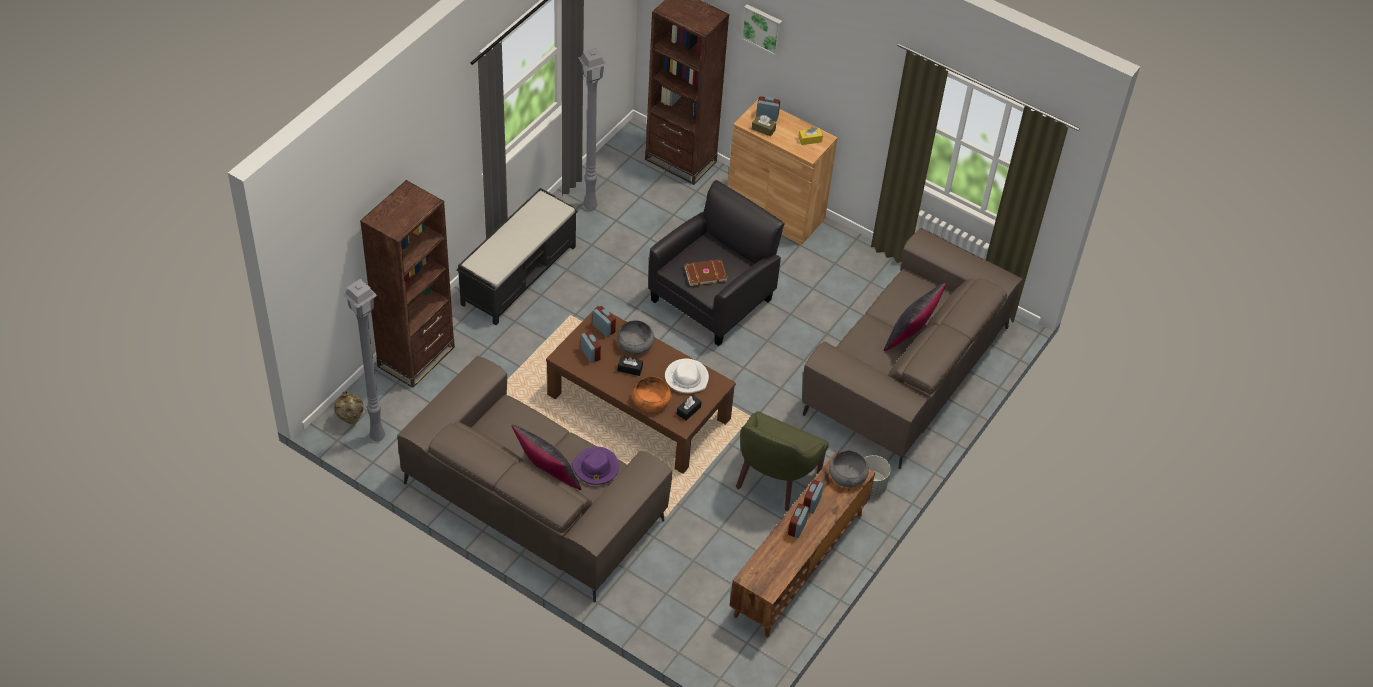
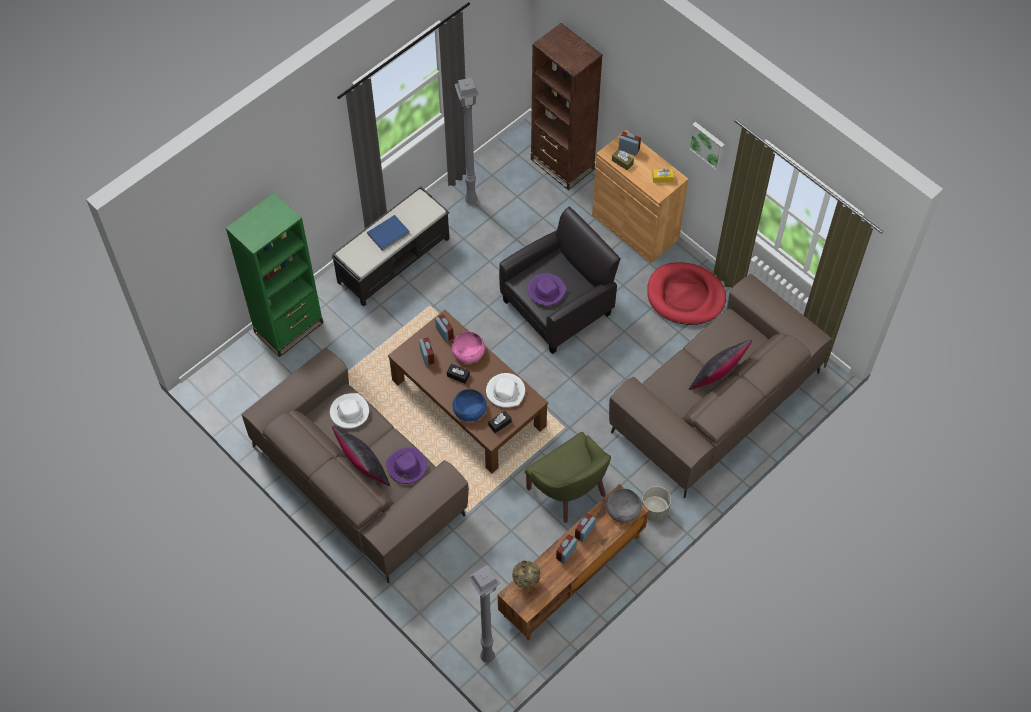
camera: 15 degrees right, 10 degrees up
(351, 421) = (221, 381): beige vase -> beige vase (526, 582)
(377, 438) = (240, 400): grey floor lamp -> grey floor lamp (487, 658)
(416, 357) = (289, 327): brown bookcase -> green bookcase
(517, 238) = (389, 234): none -> blue book
(517, 421) = (349, 412): none -> white hat
(635, 344) = (468, 352): grey bowl -> pink bowl
(651, 400) = (469, 409): orange bowl -> blue bowl
(705, 273) = (546, 290): brown book -> purple hat
(762, 28) = (629, 73): picture -> picture (708, 145)
(774, 479) = (570, 490): green armchair -> green armchair turned 75 degrees counterclockwise
(847, 272) = (685, 296): none -> red dog bed

